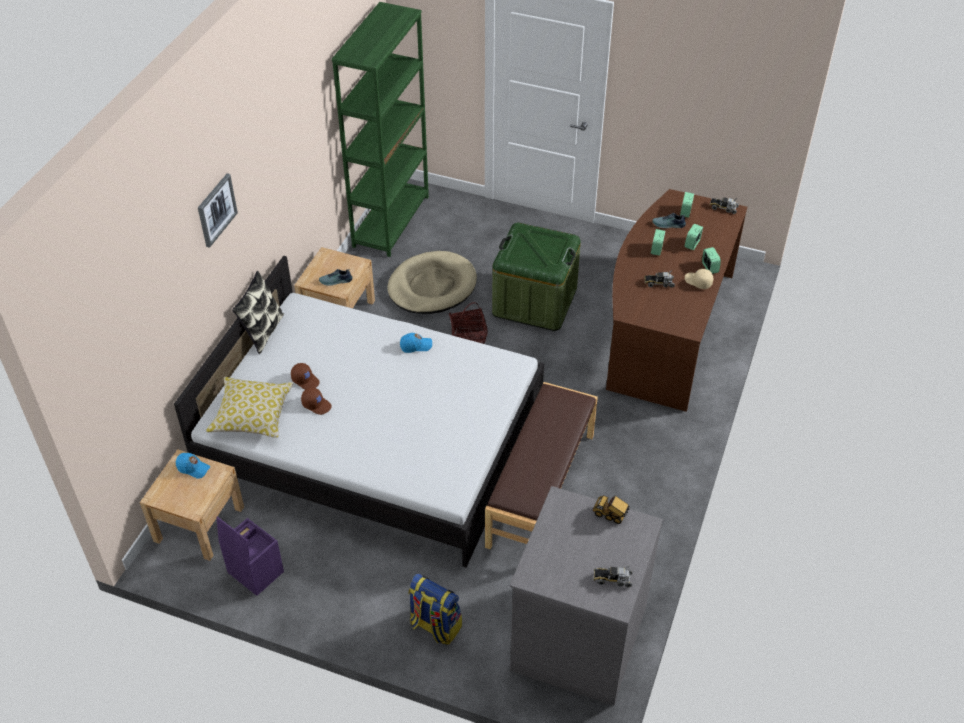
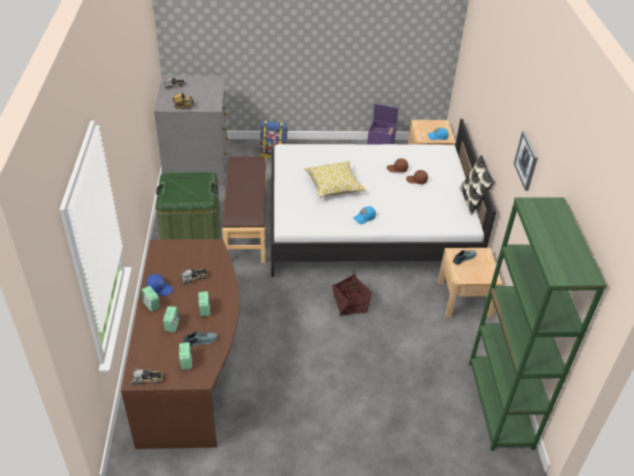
camera: 155 degrees right, 5 degrees down
(216, 210) = (505, 88): picture -> picture (526, 160)
(252, 415) = (429, 156): pillow -> pillow (334, 186)
(432, 286) = (411, 345): beige dog bed -> none
(534, 301) = (316, 357): green storage box -> green storage box (191, 231)
(698, 282) = (160, 288): beige cap -> blue cap

